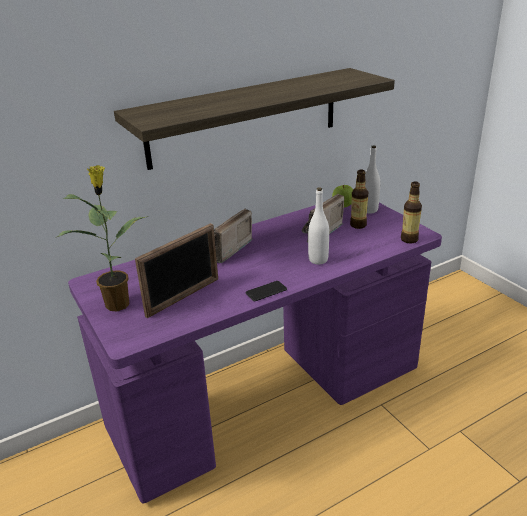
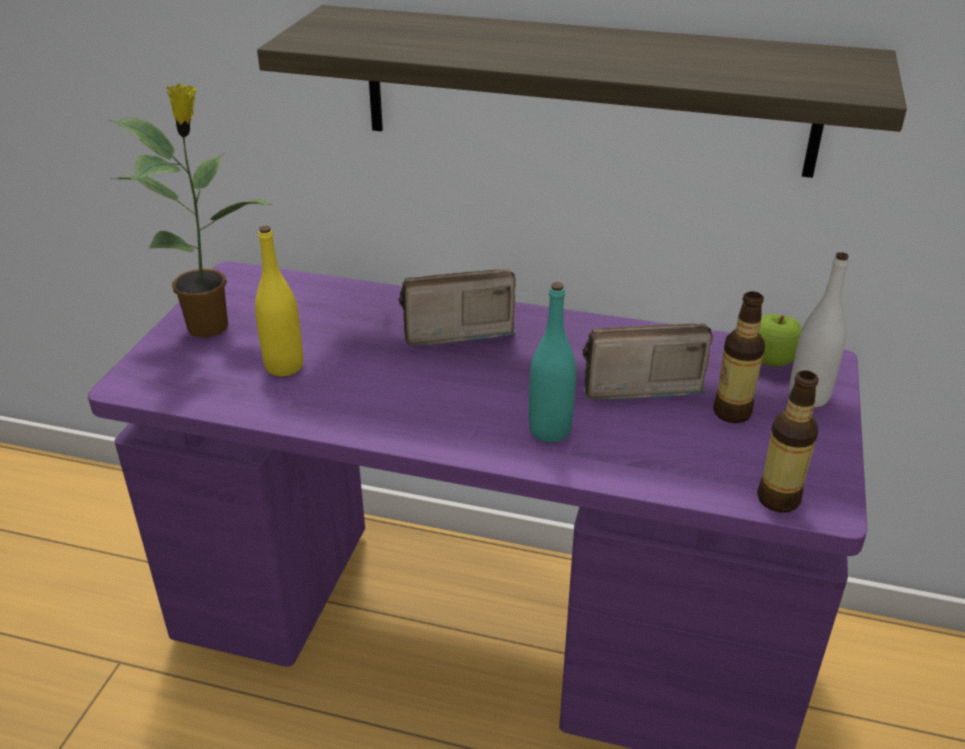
camera: 45 degrees right, 5 degrees up
(183, 297) = (284, 366): picture frame -> yellow bottle
(266, 291) = (387, 430): phone -> none
(318, 260) = (550, 430): white bottle -> turquoise bottle

